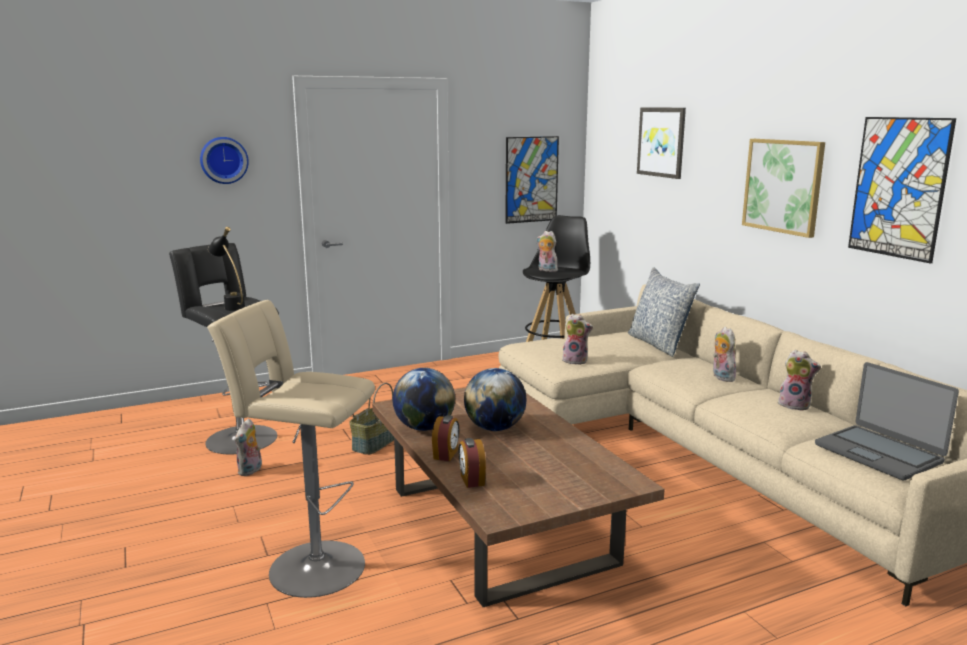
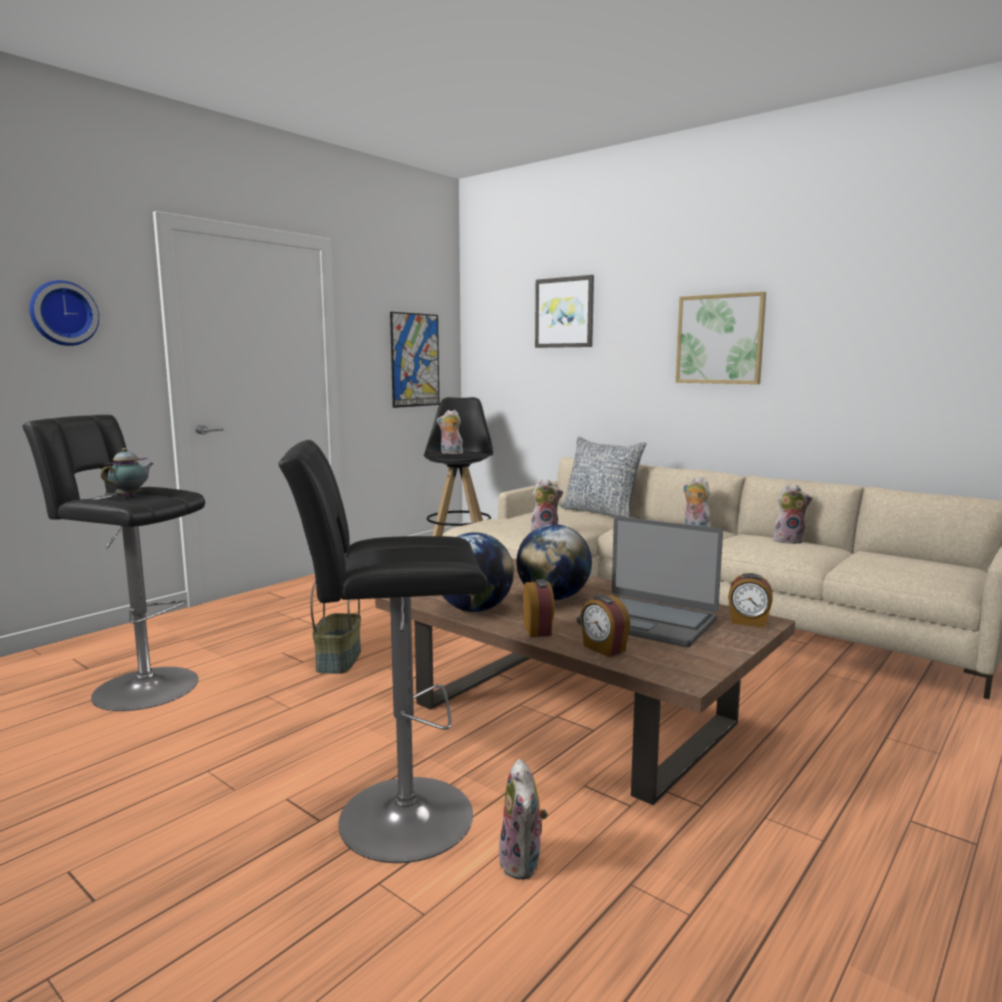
camera: 25 degrees left, 5 degrees down
(231, 306) = (131, 496): black table lamp -> teapot
(250, 471) = (195, 722): plush toy -> plush toy (523, 863)
(310, 566) = (395, 818): beige stool -> black stool
(619, 481) = (748, 622): none -> alarm clock
(879, 453) = (908, 564): laptop -> laptop (648, 621)
(898, 187) = (852, 325): picture -> none

